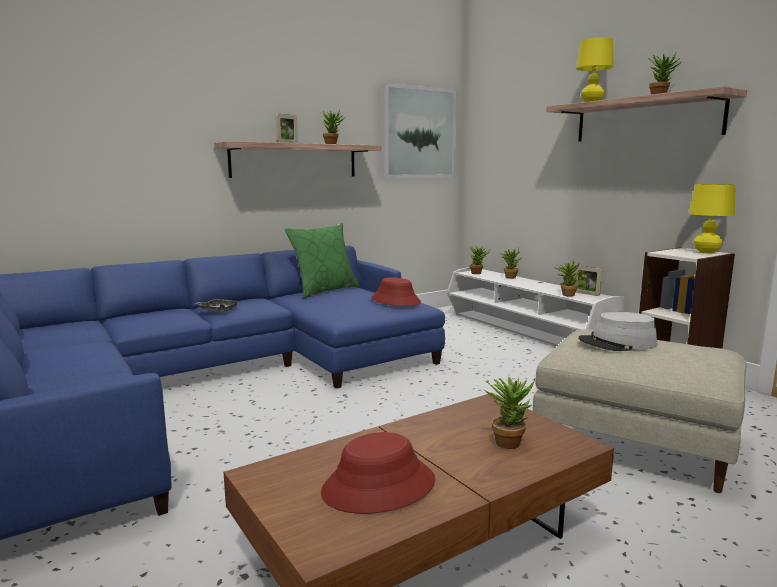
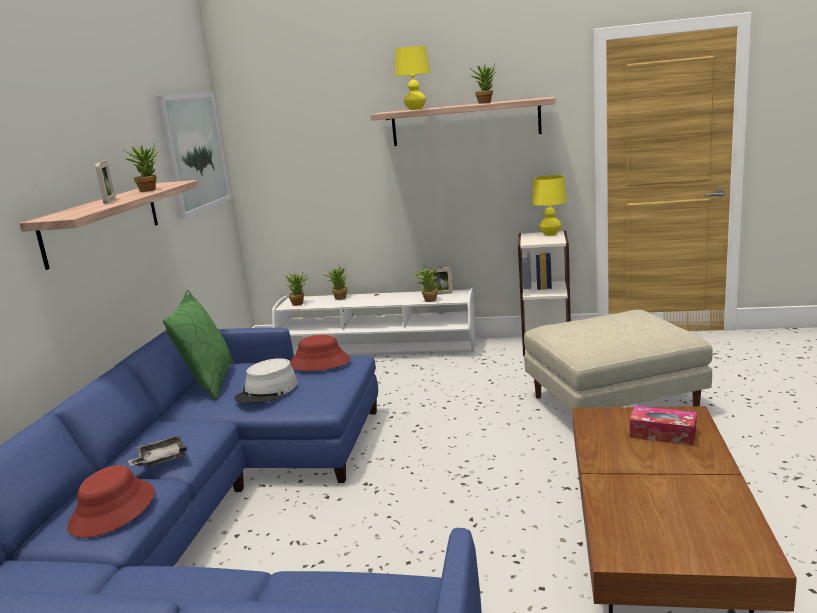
camera: 45 degrees left, 5 degrees up
(378, 487) = (687, 507): red hat -> red hat (113, 510)
(509, 441) = (662, 434): potted plant -> tissue box
(617, 343) = (591, 330): grey hat -> grey hat (267, 391)

